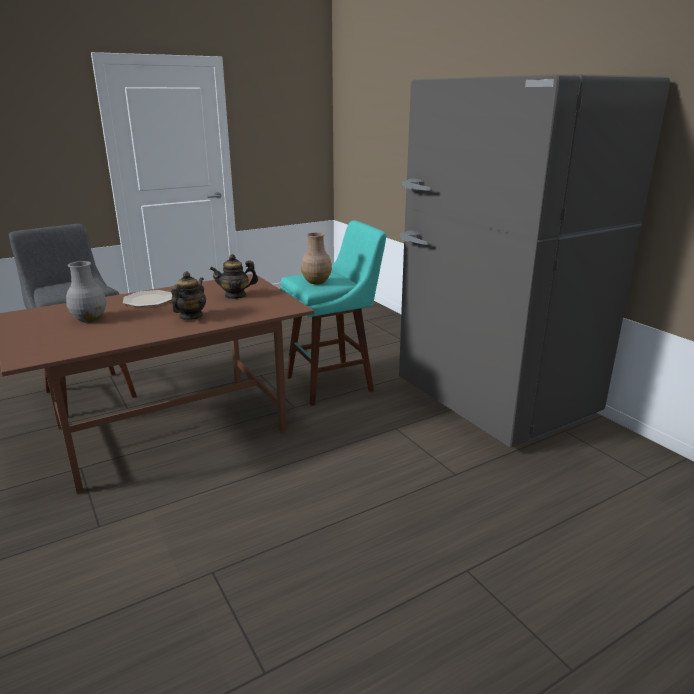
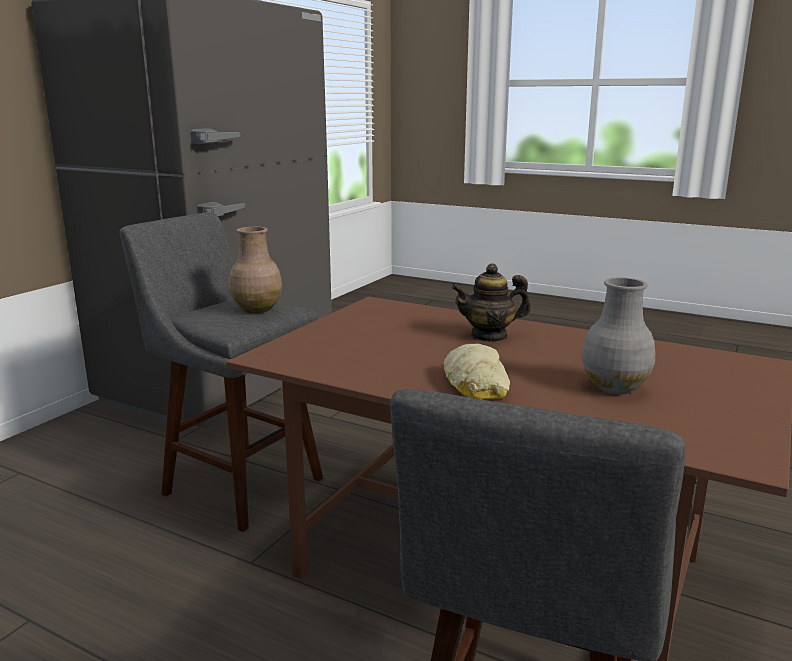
camera: 120 degrees left, 5 degrees down
(148, 299) = (476, 383): plate -> bread
(235, 295) = (371, 338): teapot -> none
(333, 383) = (237, 484): turquoise stool -> grey stool

